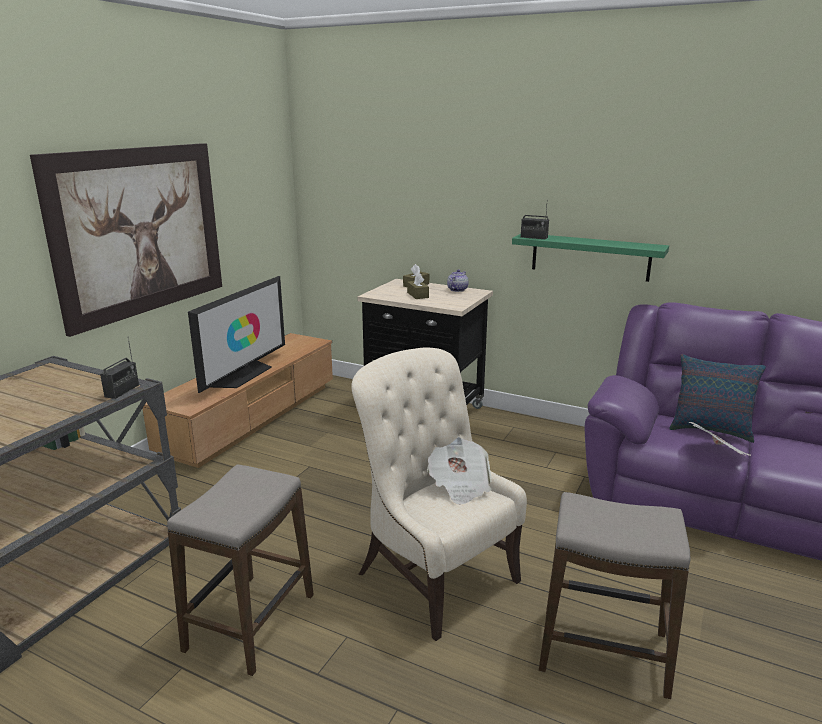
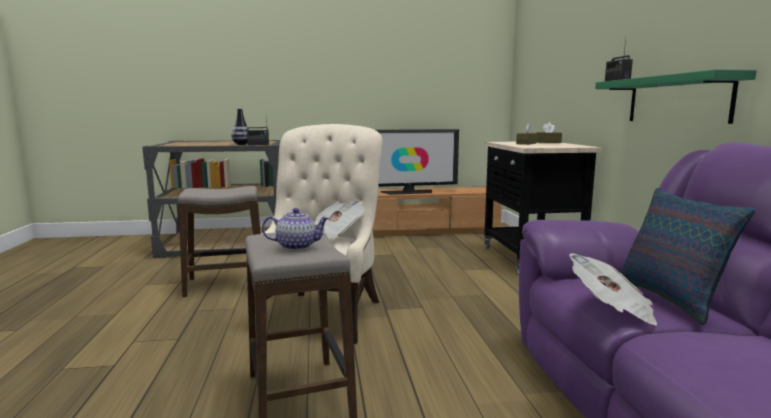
camera: 55 degrees right, 10 degrees down
(80, 399) = (241, 144): none -> vase
(140, 231) = (358, 82): picture -> none
(457, 290) = (570, 145): teapot -> teapot (297, 246)

